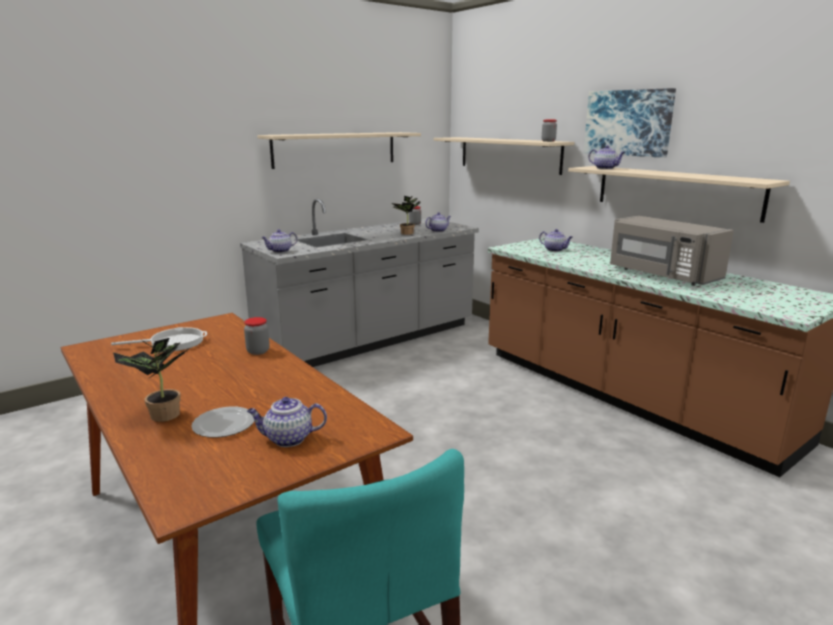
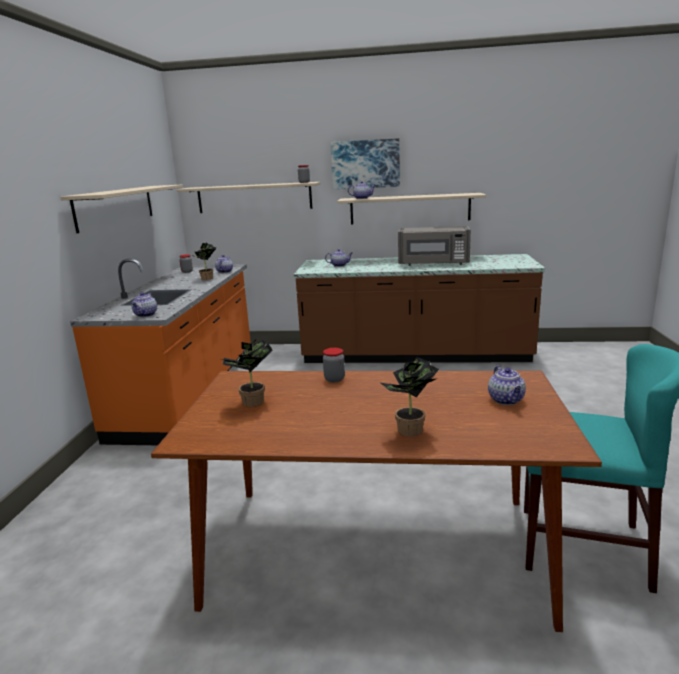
camera: 45 degrees left, 0 degrees up
(173, 343) = (252, 403): frying pan -> potted plant
(224, 424) = (456, 414): plate -> none
(288, 439) = (506, 400): teapot -> teapot turned 45 degrees counterclockwise
(369, 341) = (191, 390): grey counter -> orange counter

